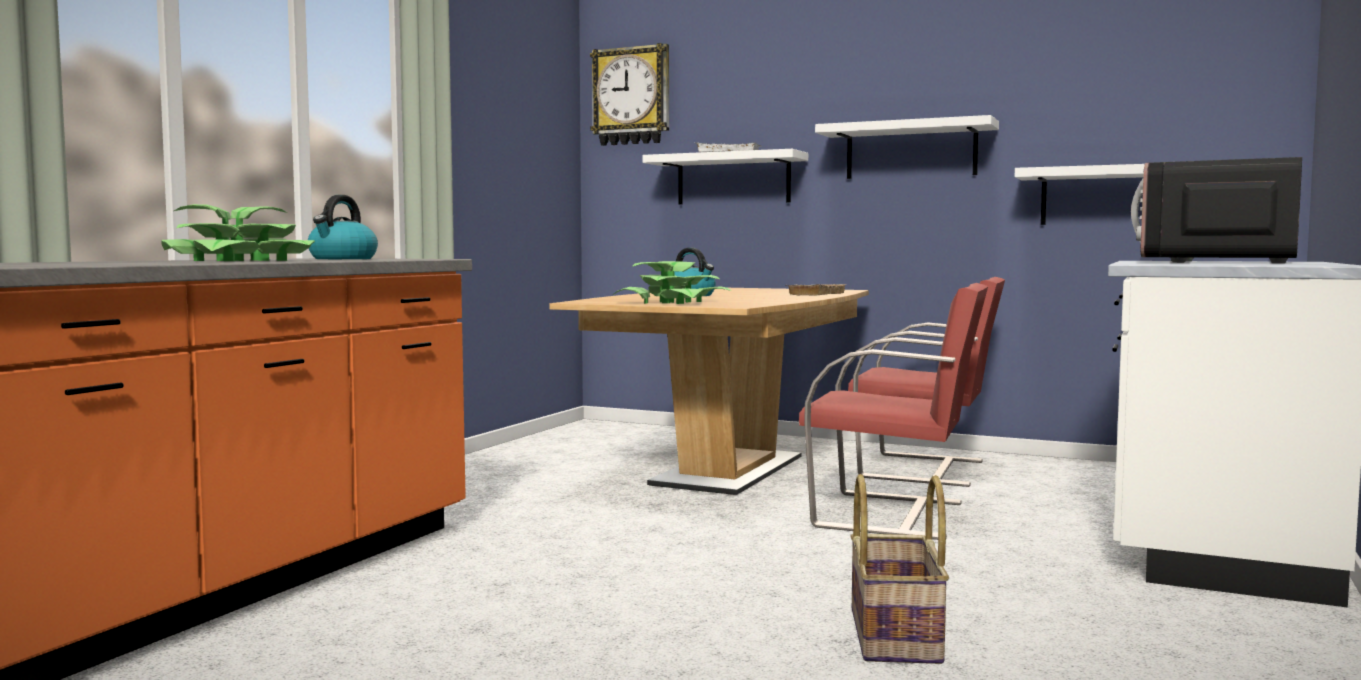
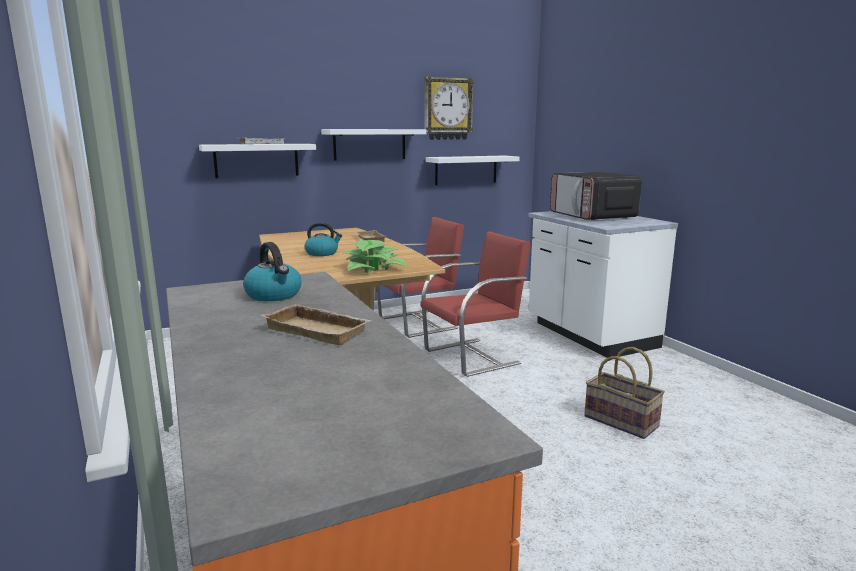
camera: 50 degrees left, 10 degrees up
(239, 261) = (320, 330): potted plant -> beige tray
(632, 96) = (165, 95): wall clock -> wall clock (447, 109)

